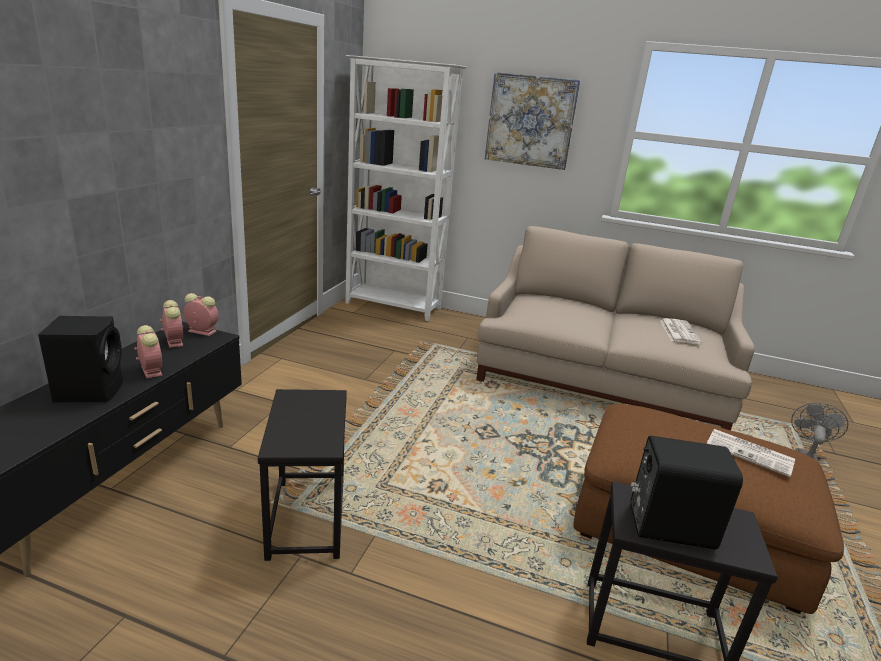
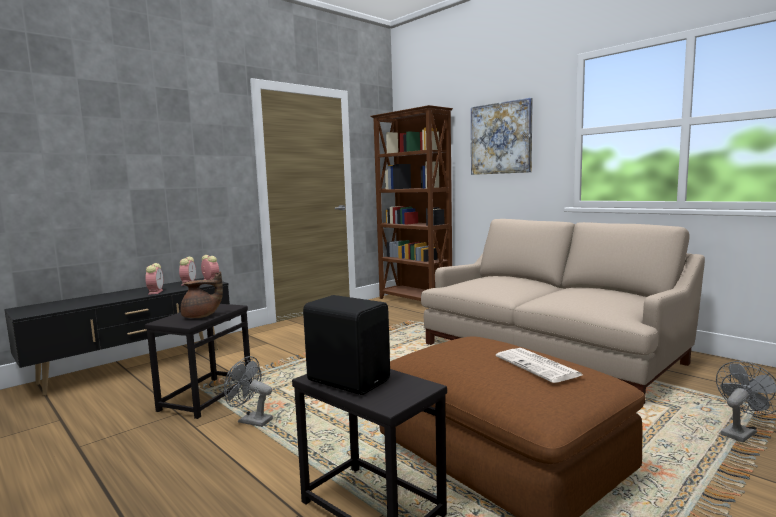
camera: 30 degrees right, 15 degrees down
(91, 390) = (114, 296): black speaker -> none
(319, 426) = (201, 316): none -> brown teapot
(393, 306) = (414, 301): white bookcase -> brown bookcase
(409, 544) = (250, 420): none -> grey fan
(678, 331) = (600, 295): newspaper -> none

